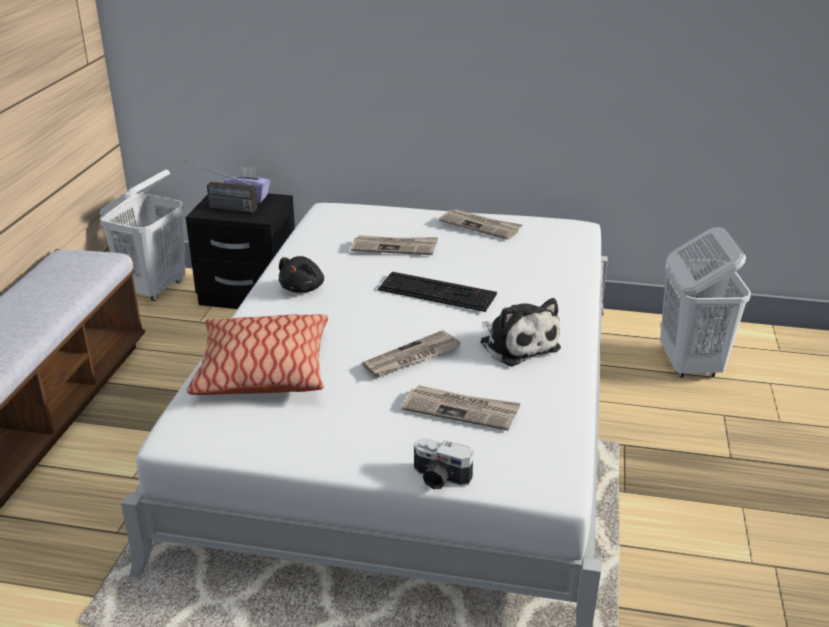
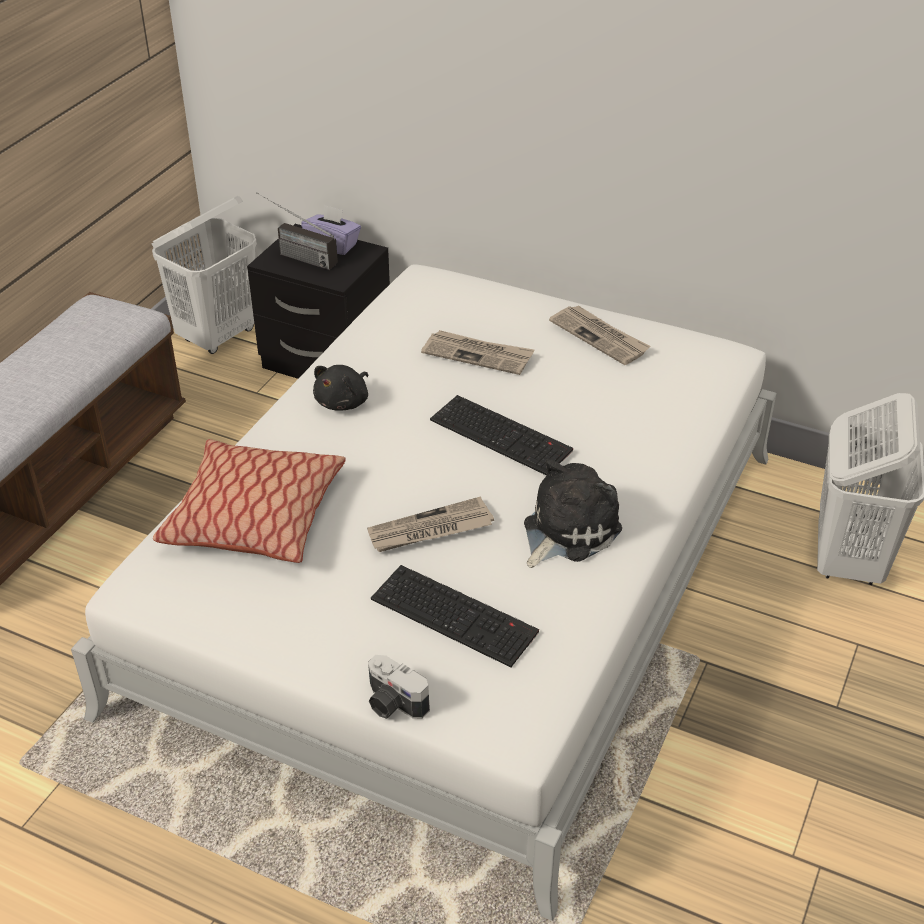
camera: 15 degrees right, 10 degrees up
(461, 410) = (457, 615): newspaper -> keyboard
(517, 344) = (566, 530): plush toy -> plush toy turned 120 degrees counterclockwise

